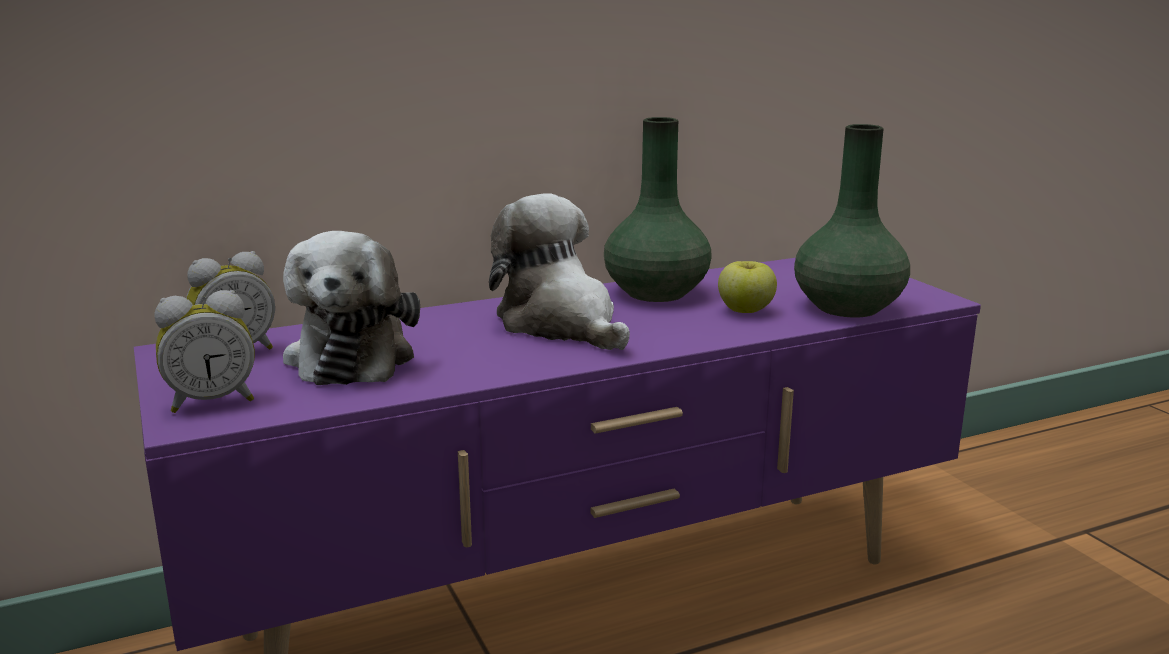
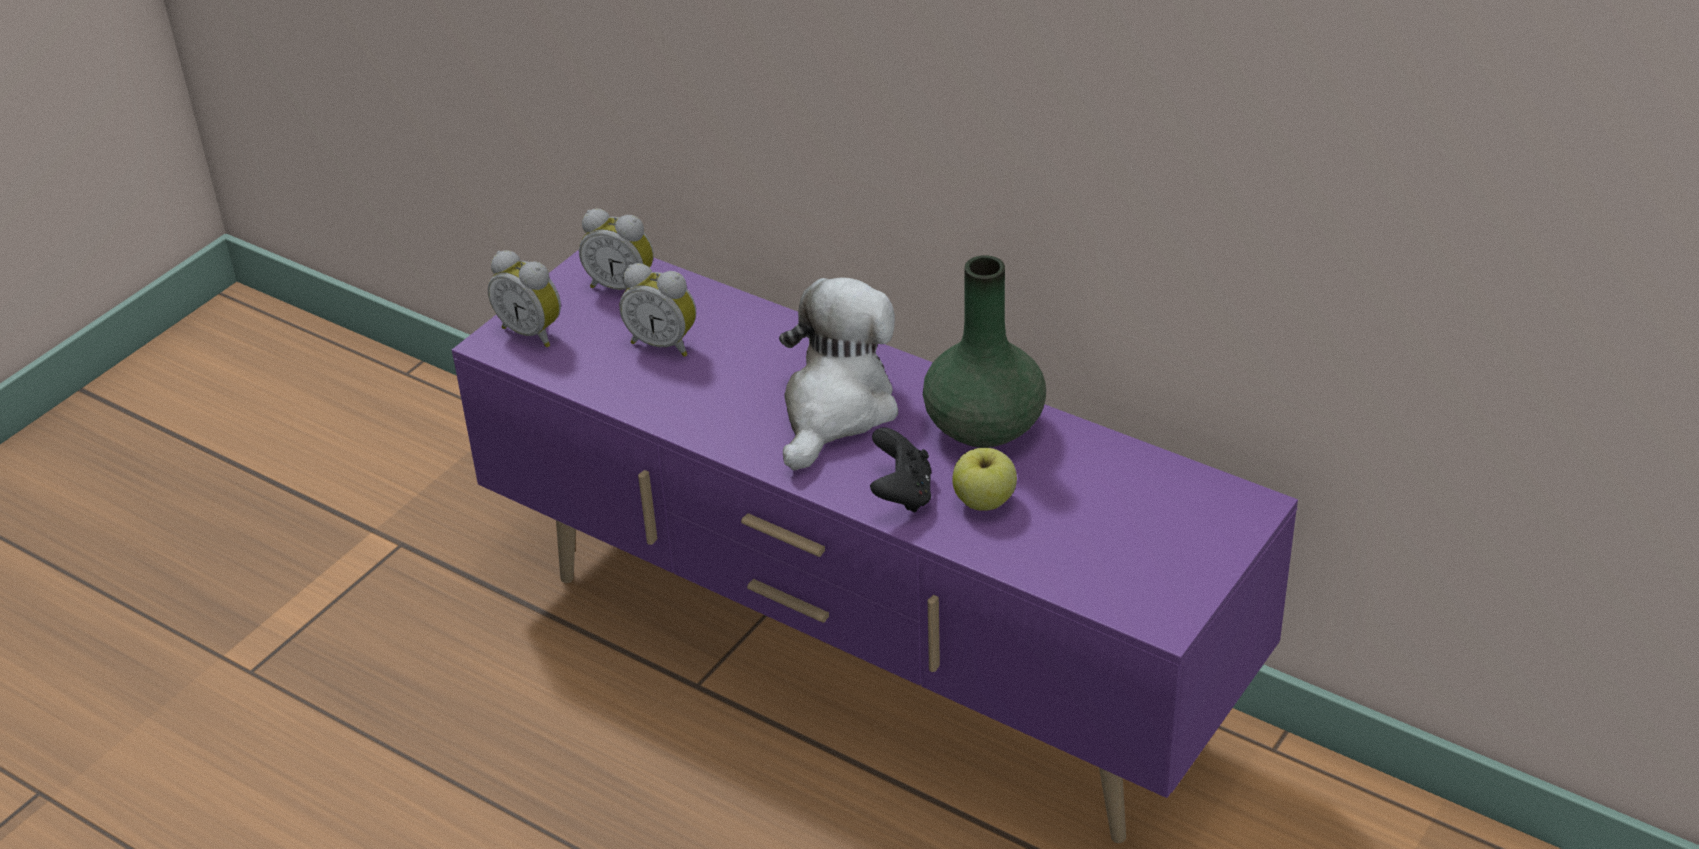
camera: 60 degrees right, 20 degrees up
(352, 356) = (664, 343): plush toy -> alarm clock
(702, 329) = (901, 494): none -> black game controller
(848, 307) = (1065, 565): green vase -> none

